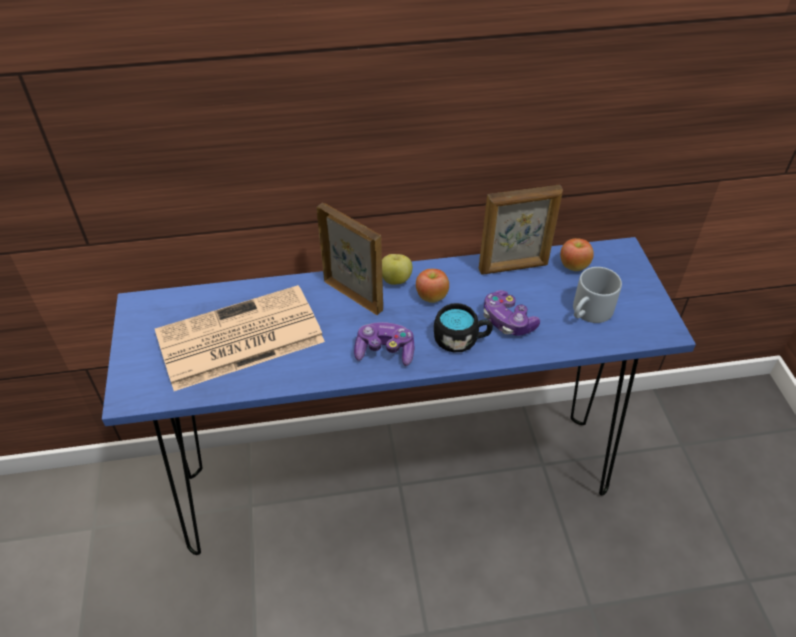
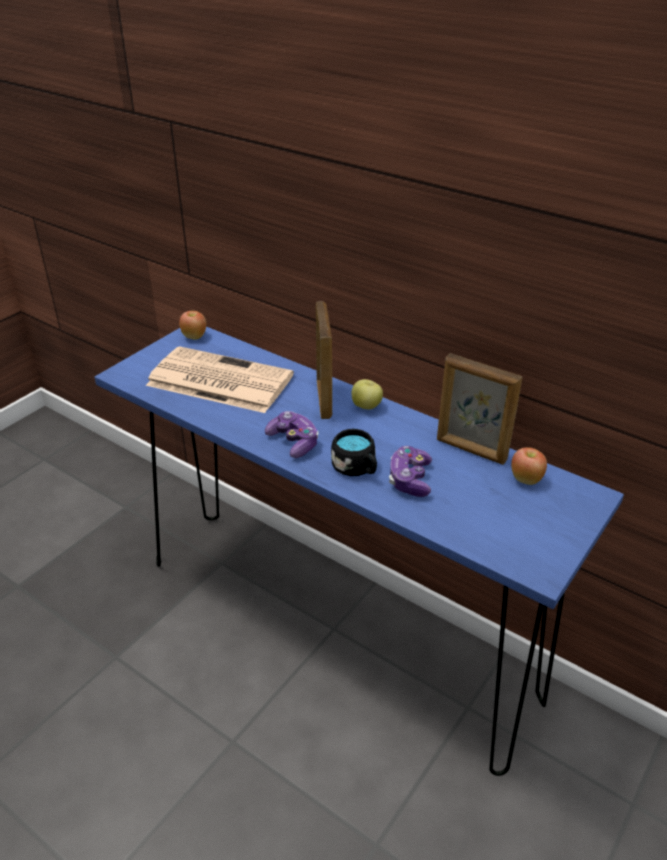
camera: 45 degrees right, 10 degrees down
(431, 297) = (376, 431): apple -> apple (194, 336)
(589, 313) = (488, 516): grey mug -> none

